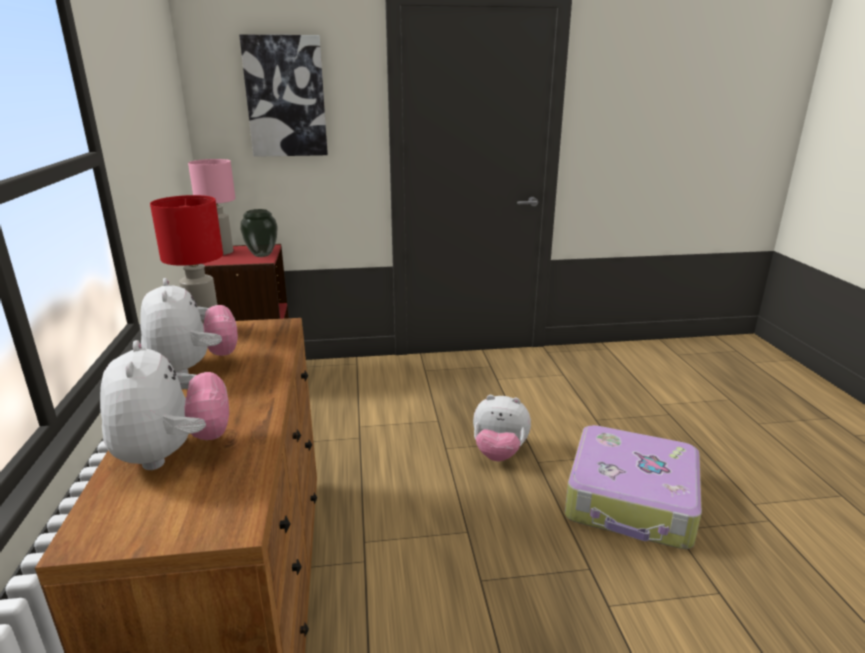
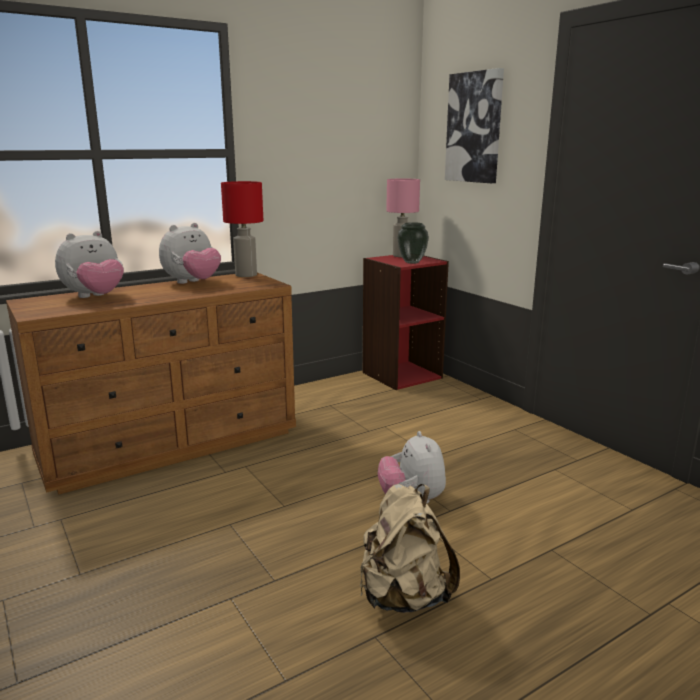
camera: 65 degrees right, 5 degrees down
(631, 501) = (403, 597): suitcase -> beige backpack

